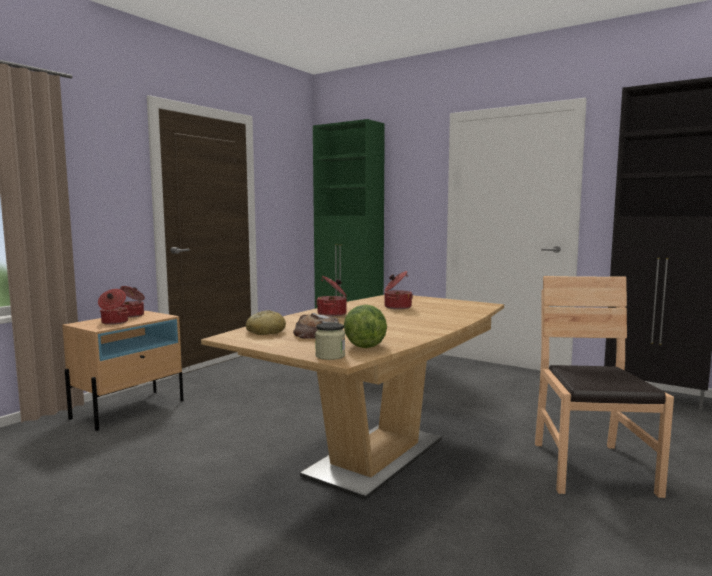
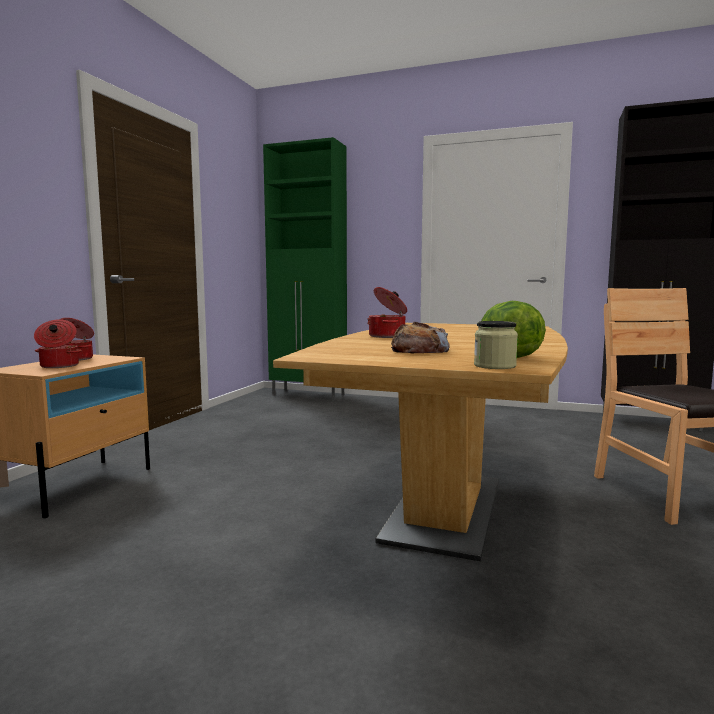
camera: 15 degrees left, 0 degrees up
(265, 332) = (346, 351): bread -> none
(397, 307) = (445, 330): cooking pot -> none

